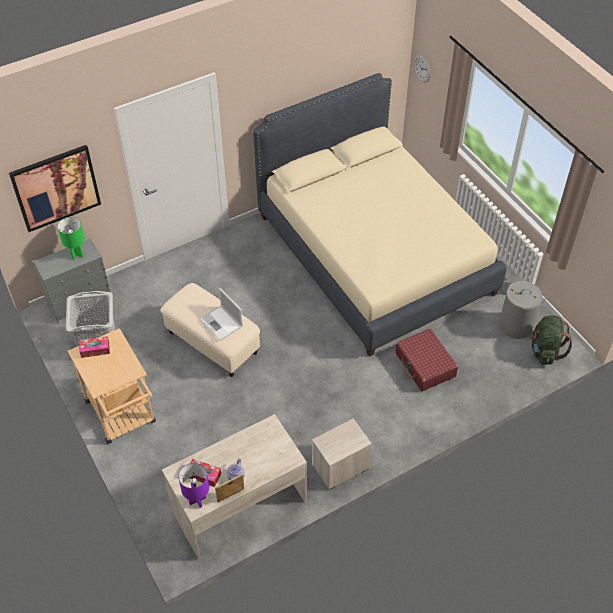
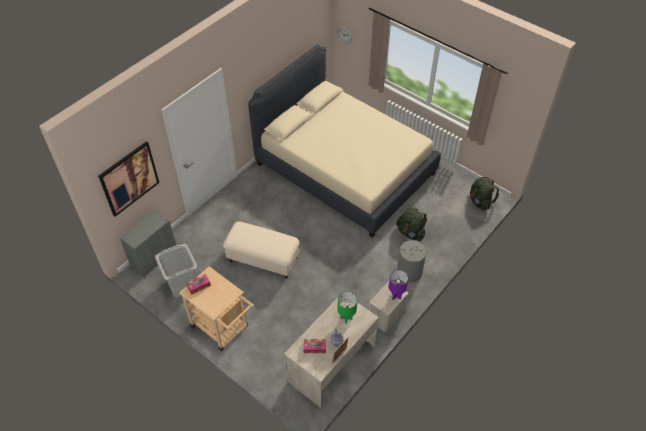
camera: 20 degrees left, 0 degrees up
(77, 254) = (150, 223): green table lamp -> green table lamp (346, 318)
(197, 500) = (319, 366): purple table lamp -> purple table lamp (396, 296)
(222, 323) = (272, 243): laptop -> none
(425, 365) = (410, 233): red suitcase -> green backpack
(515, 326) = (455, 191): grey laundry basket -> grey laundry basket (409, 272)

